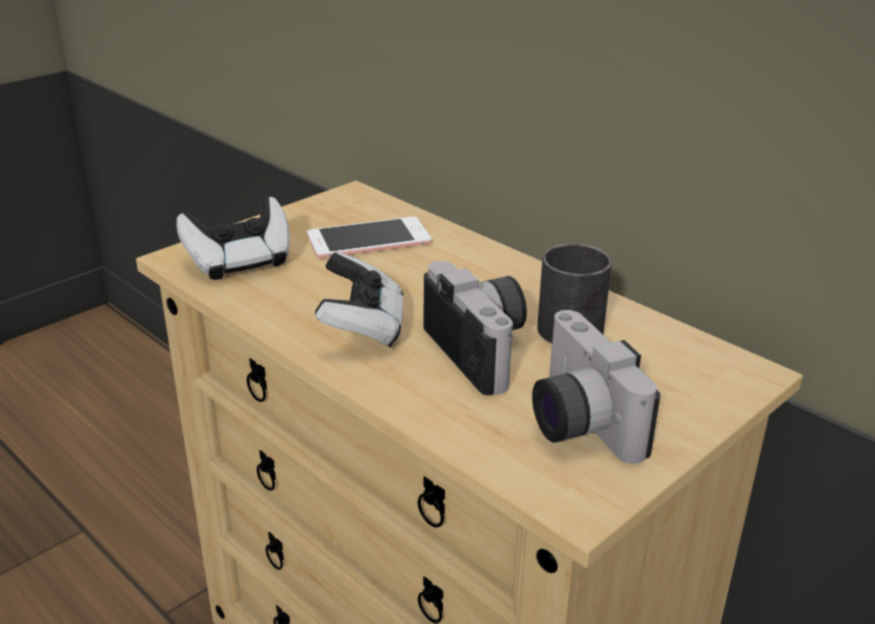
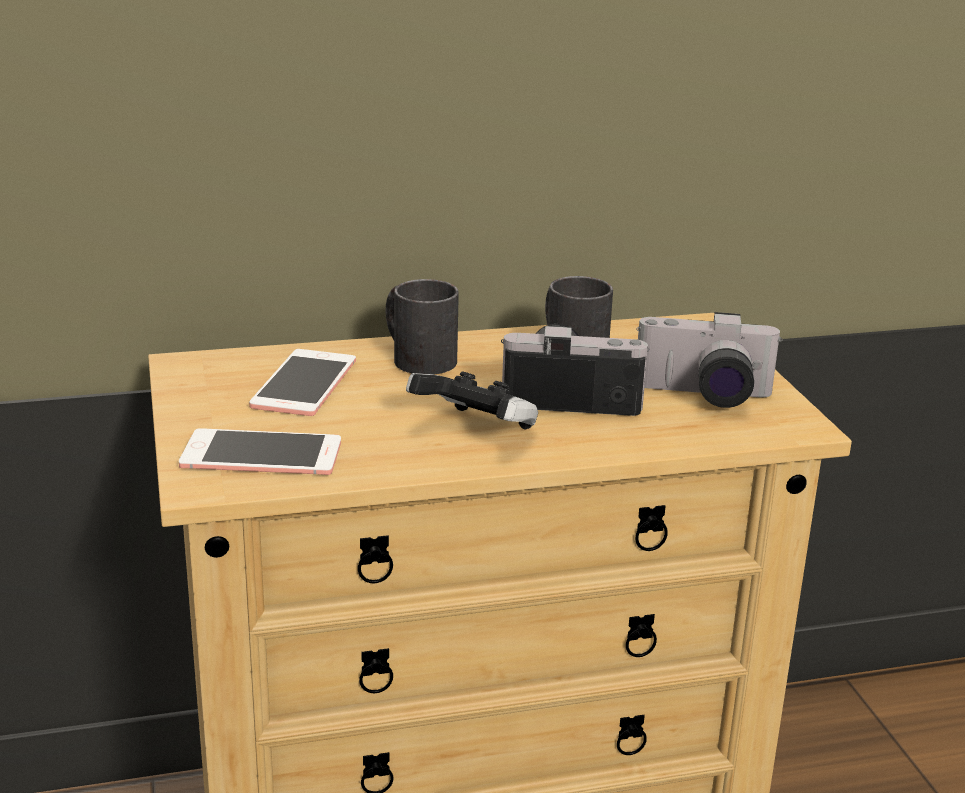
camera: 60 degrees left, 5 degrees down
(239, 262) = (261, 454): game controller -> phone
(471, 263) = (416, 357): none -> black mug

